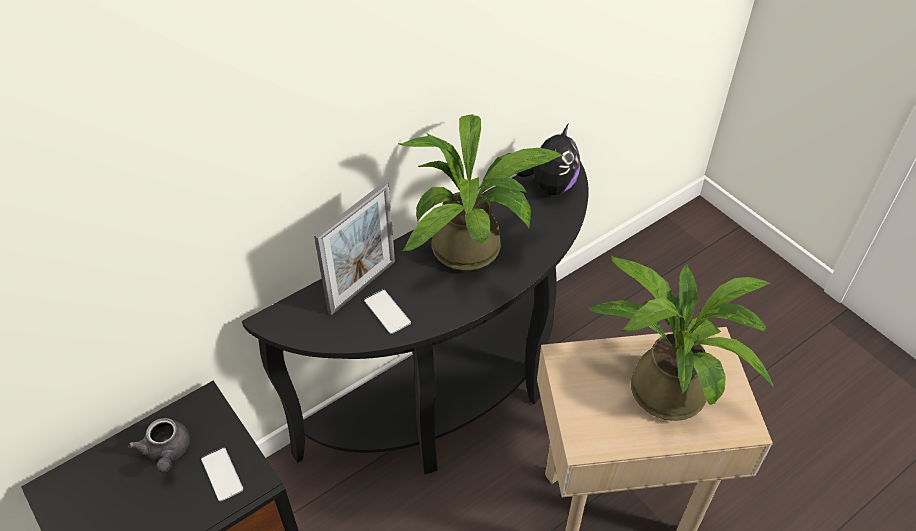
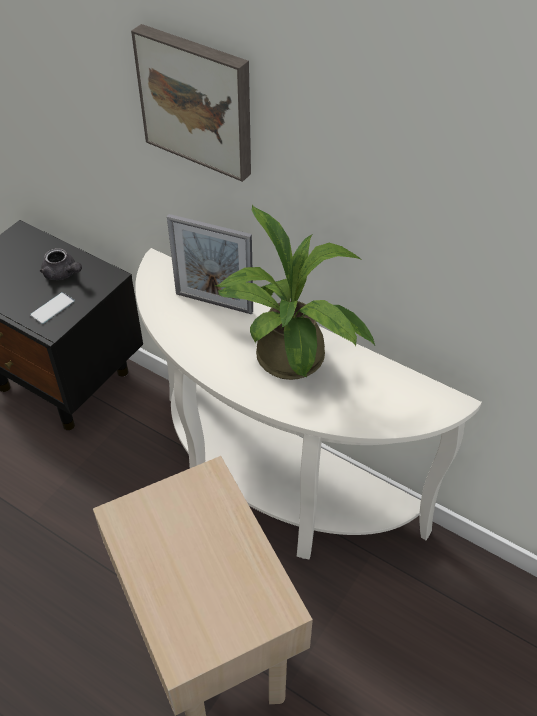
camera: 70 degrees right, 0 degrees up
(167, 452) = (62, 274): grey teapot -> grey teapot turned 105 degrees counterclockwise
(271, 108) = (197, 101): none -> picture
(387, 312) = (193, 326): phone -> none
(453, 400) = (272, 488): black console table -> white console table
(550, 186) = (411, 400): plush toy -> none
(662, 383) = (210, 568): potted plant -> none

